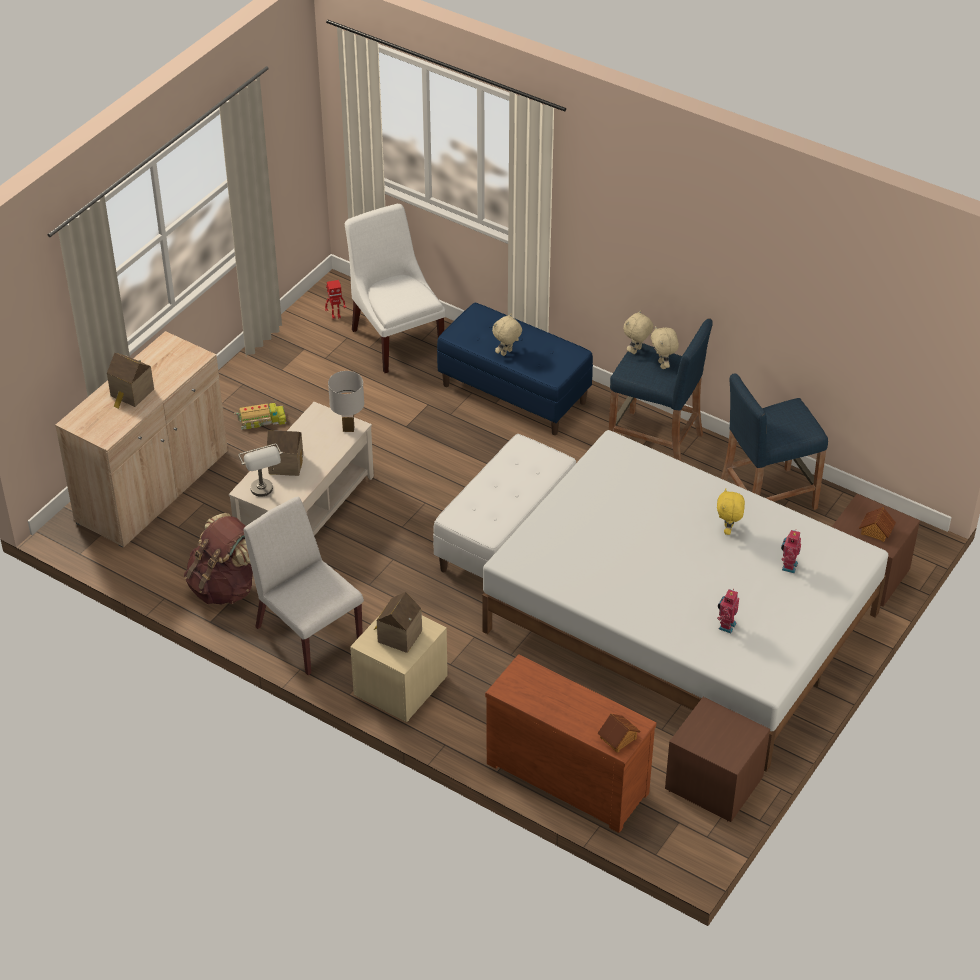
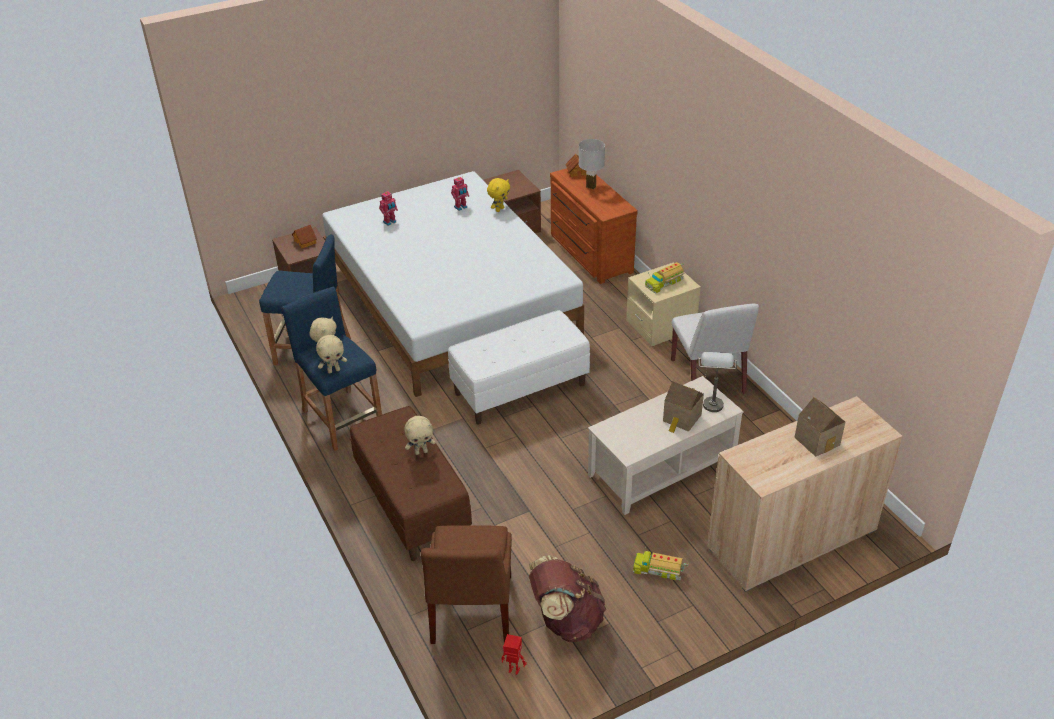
camera: 150 degrees left, 5 degrees down
(225, 587) = (758, 430): brown backpack -> brown backpack (566, 621)
(348, 429) = (611, 429): white table lamp -> white table lamp (591, 187)
(396, 338) = (471, 613): white chair -> brown chair
(397, 636) = (664, 282): toy house -> toy truck
(515, 393) = (411, 504): blue bench -> brown bench
(728, 530) = (403, 250): yellow plush toy -> yellow plush toy (499, 209)

